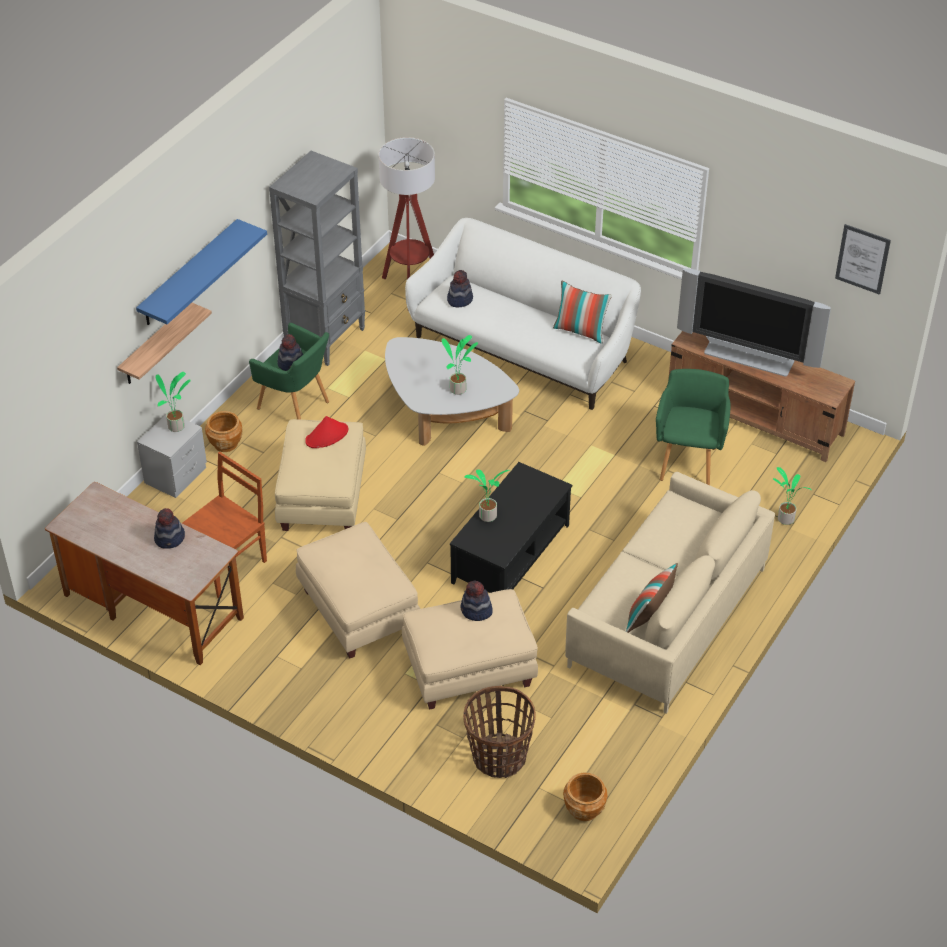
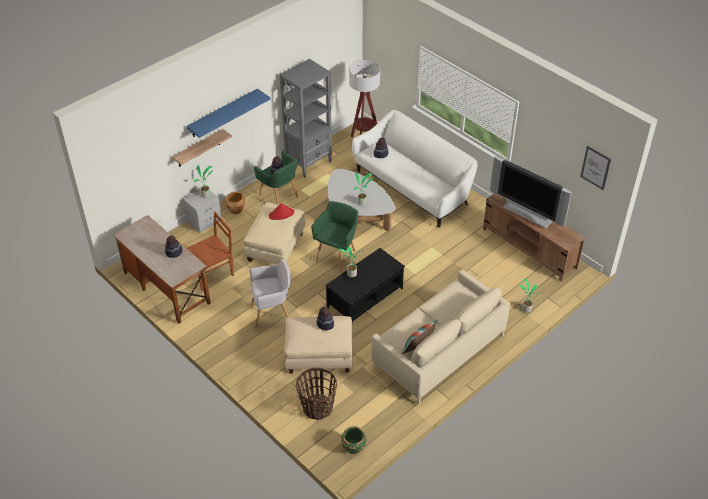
camera: 15 degrees right, 0 degrees up
(359, 611) = (272, 312): beige ottoman -> grey armchair
(580, 331) = (440, 182): pillow -> none
(584, 809) = (353, 447): brown planter -> green planter
(689, 461) = (482, 266): green armchair -> green armchair (337, 254)

